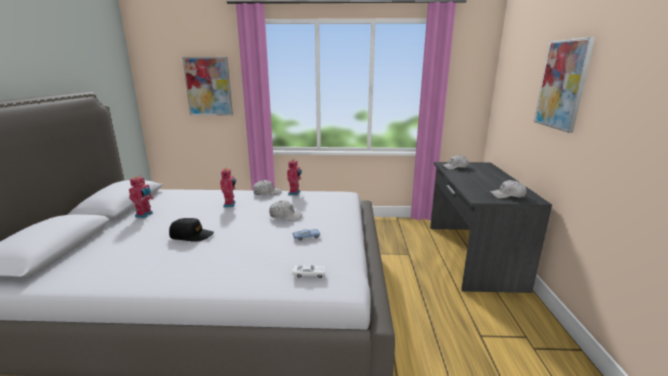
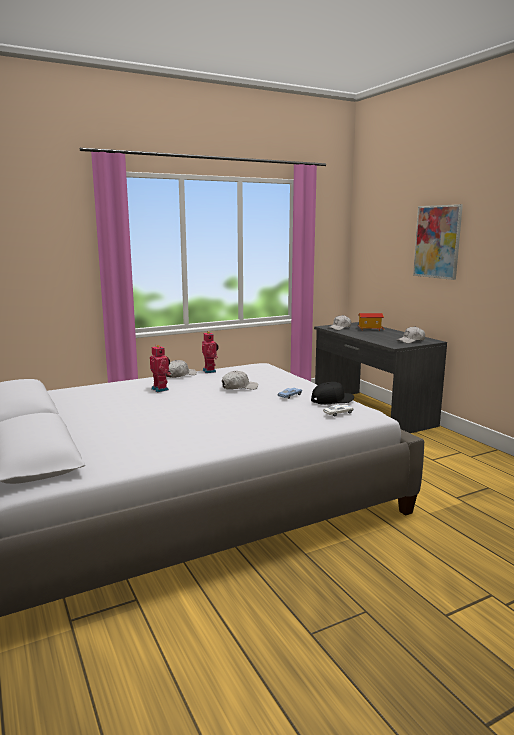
camera: 30 degrees left, 5 degrees down
(145, 215) = (78, 413): toy robot -> none
(191, 235) = (177, 415): black cap -> black cap (332, 400)
(208, 86) = (43, 255): picture -> none
(484, 173) = (370, 329): none -> toy house

